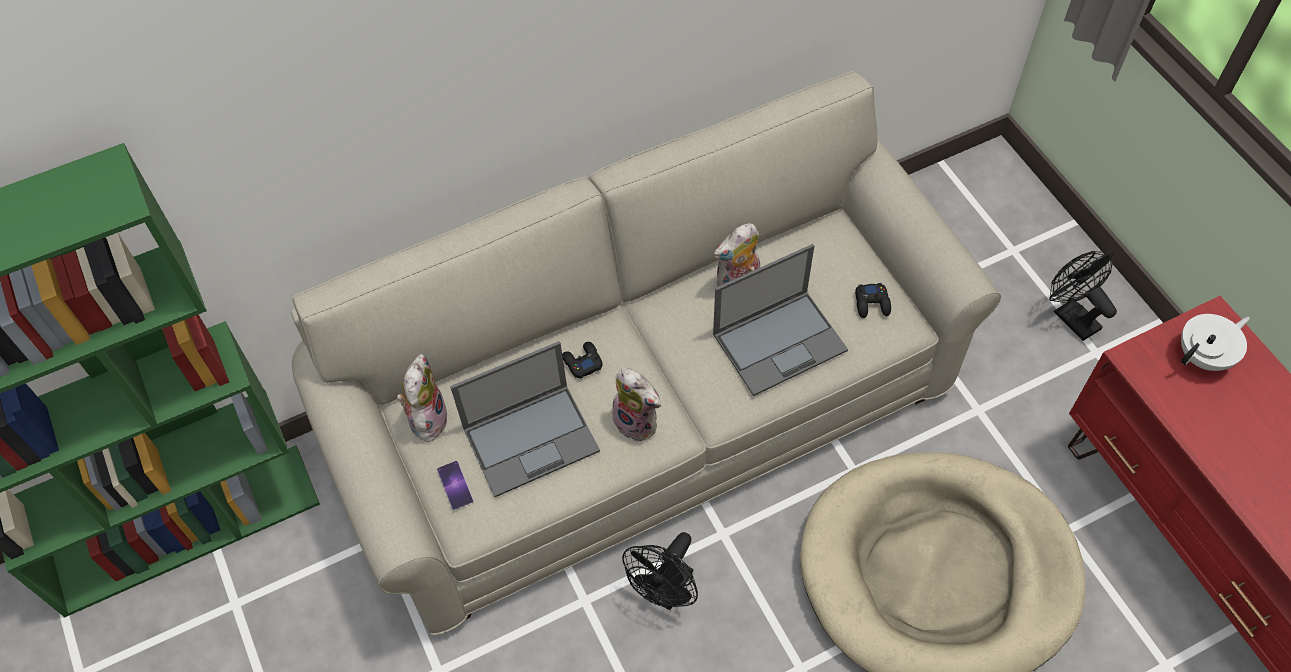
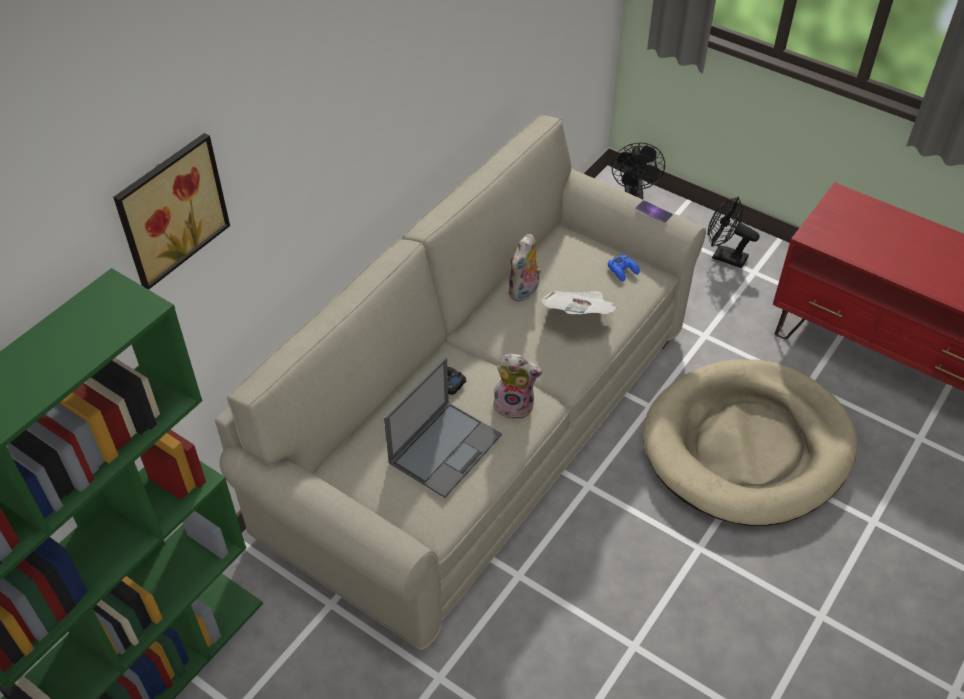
camera: 30 degrees left, 10 degrees down
(221, 91) = (169, 208): none -> picture
(427, 418) = (353, 468): plush toy -> none
(455, 485) = (408, 503): phone -> phone (653, 211)
(666, 592) = (574, 542): black fan -> black fan (634, 194)
(780, 341) = (579, 316): laptop -> newspaper
(872, 303) = (623, 270): black game controller -> blue game controller
(1204, 356) = (850, 218): white teapot -> none

